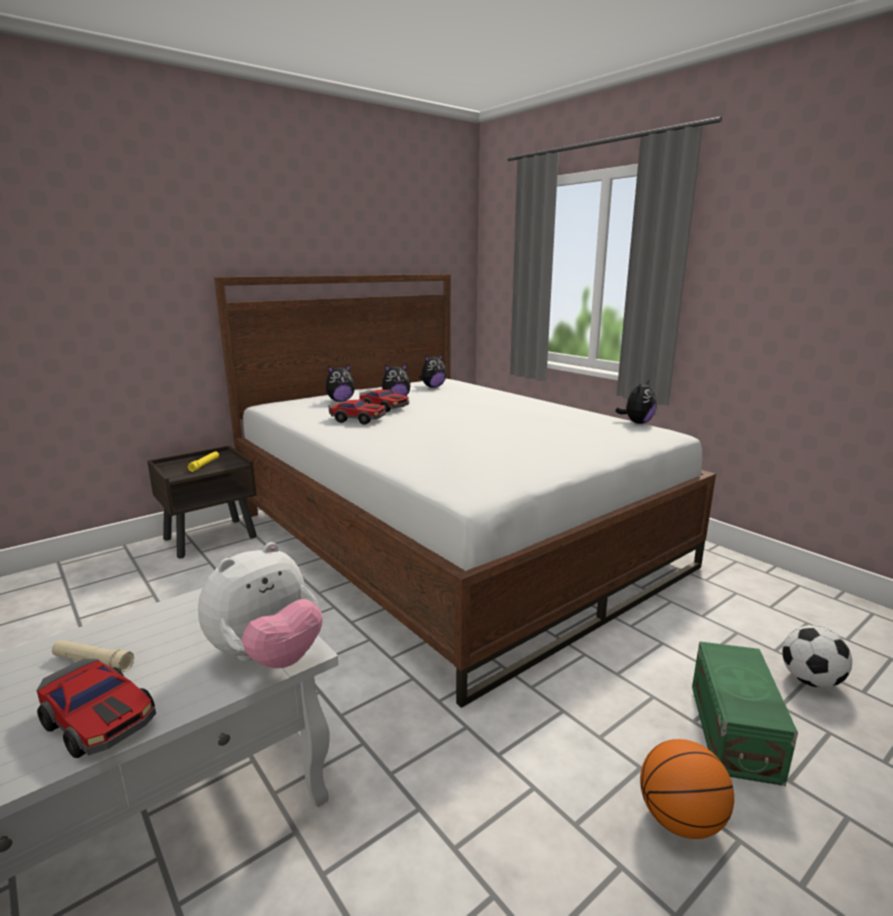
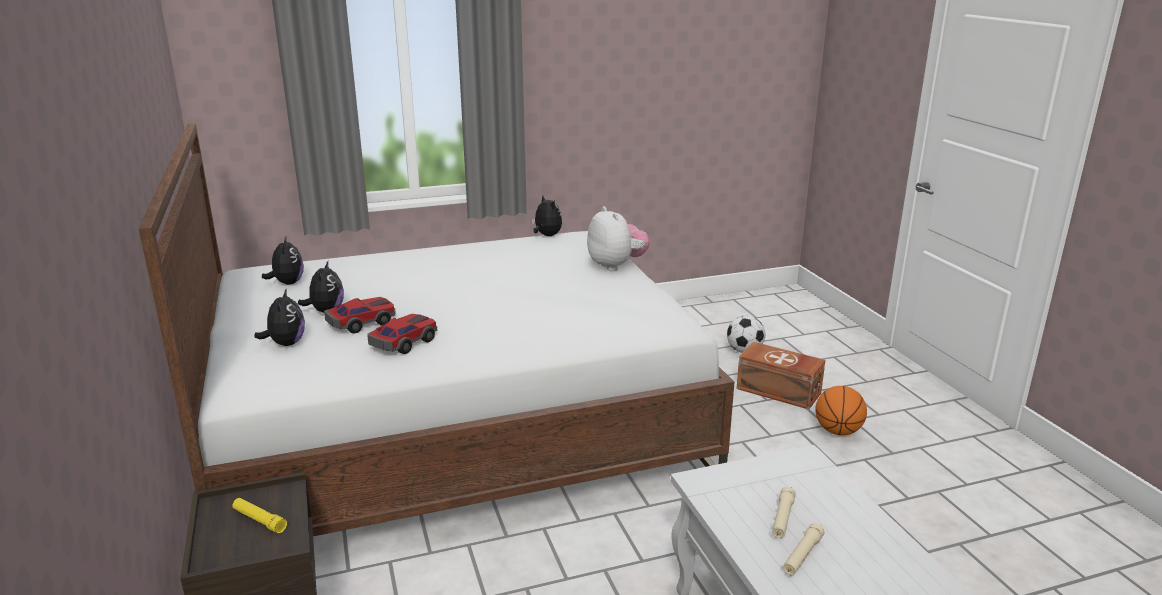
camera: 70 degrees left, 5 degrees up
(99, 719) = (873, 544): toy car -> none
(167, 643) = (782, 518): none -> beige flashlight
(267, 657) = (810, 472): plush toy -> plush toy (616, 266)
(732, 732) = (779, 391): green storage box -> brown storage box

